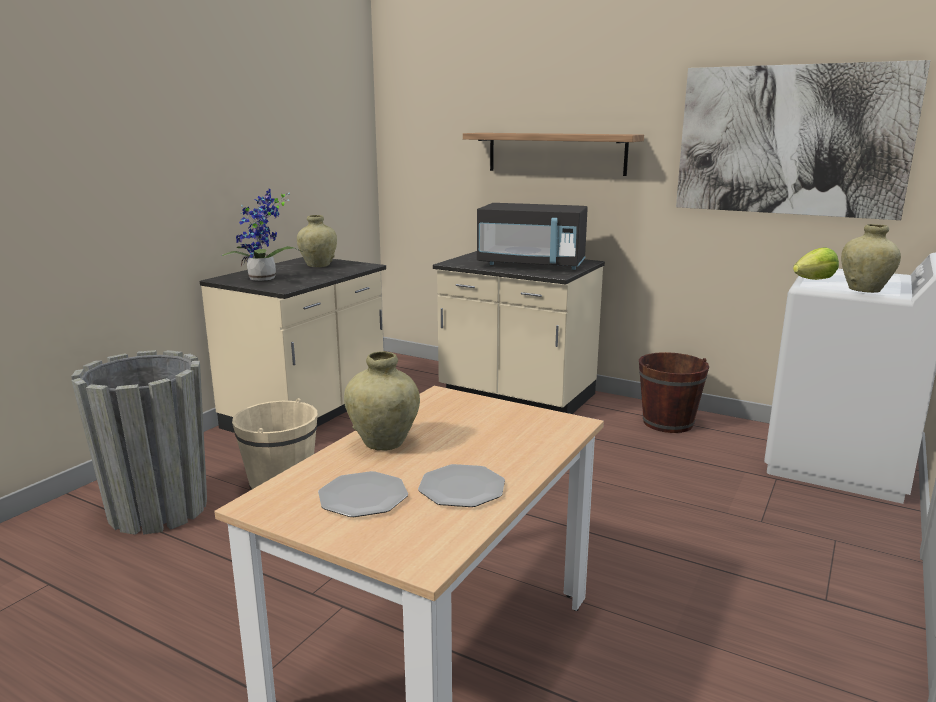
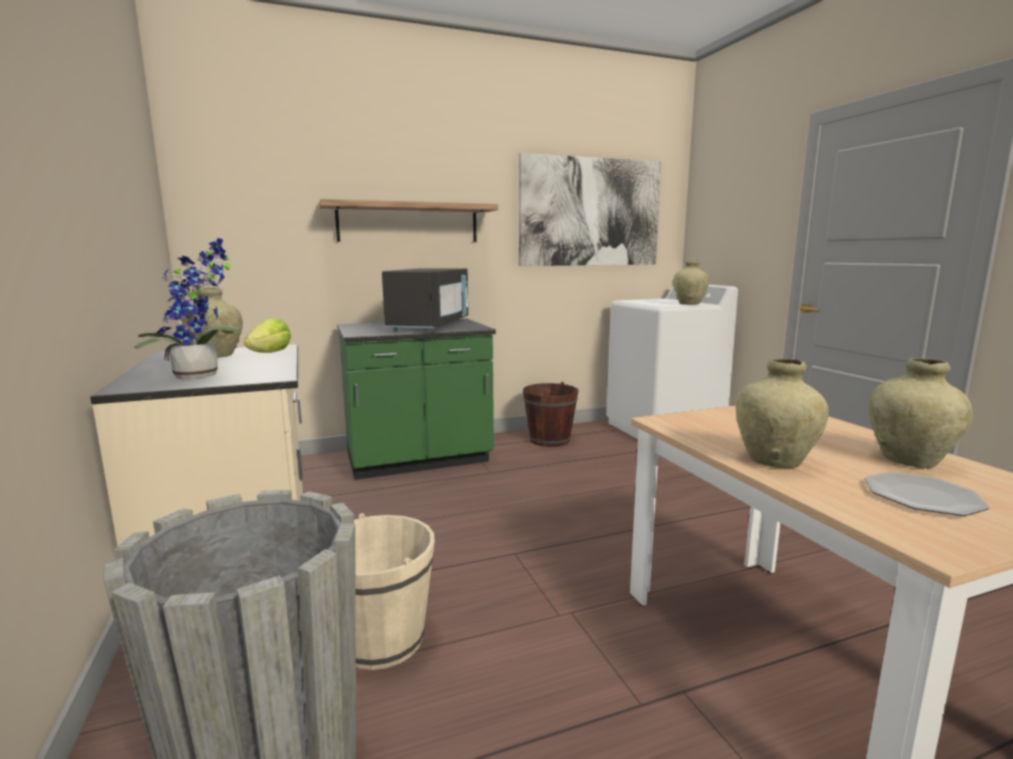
camera: 50 degrees left, 5 degrees down
(461, 488) = (909, 461): plate -> beige vase
(516, 396) = (418, 460): beige counter -> green counter
(532, 265) = (430, 326): black microwave -> black microwave turned 45 degrees counterclockwise
(814, 280) = (651, 304): lettuce -> lettuce (270, 353)

